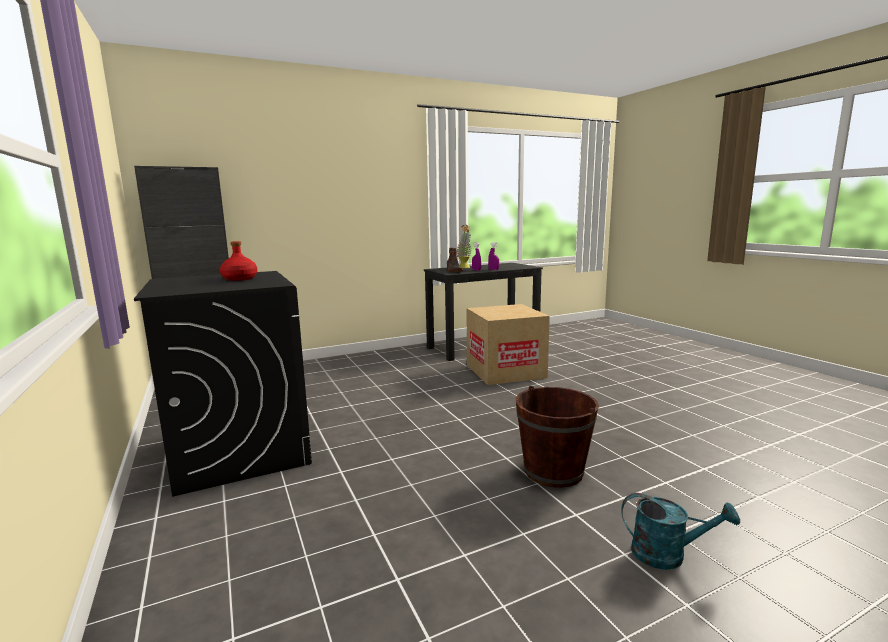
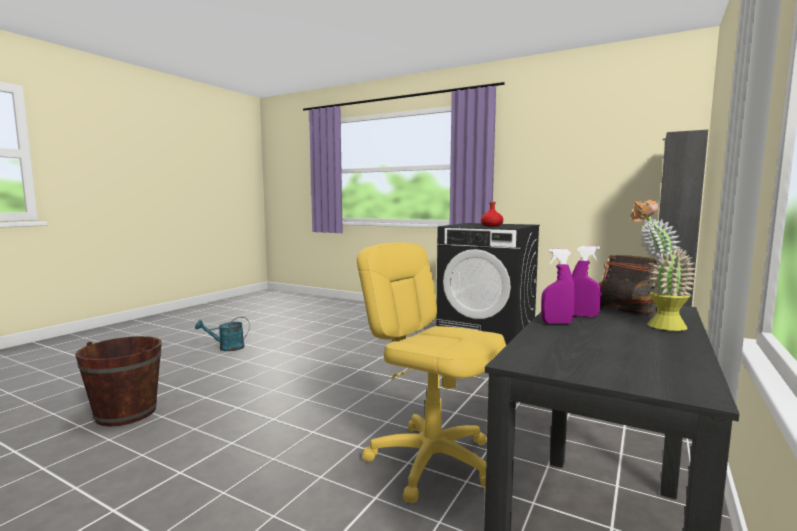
camera: 145 degrees right, 5 degrees down
(505, 371) = (432, 461): cardboard box -> yellow office chair
(553, 471) = (292, 362): brown bucket -> brown bucket (126, 413)

